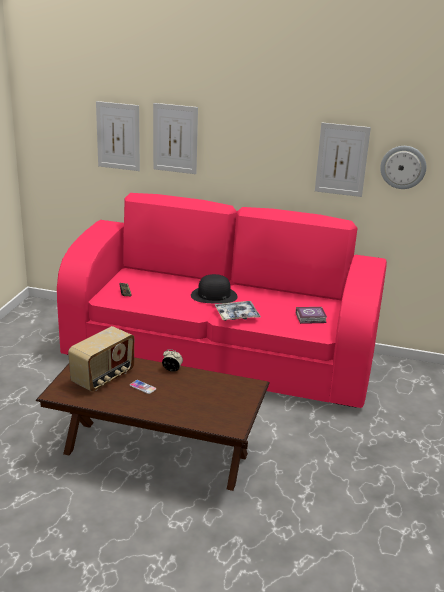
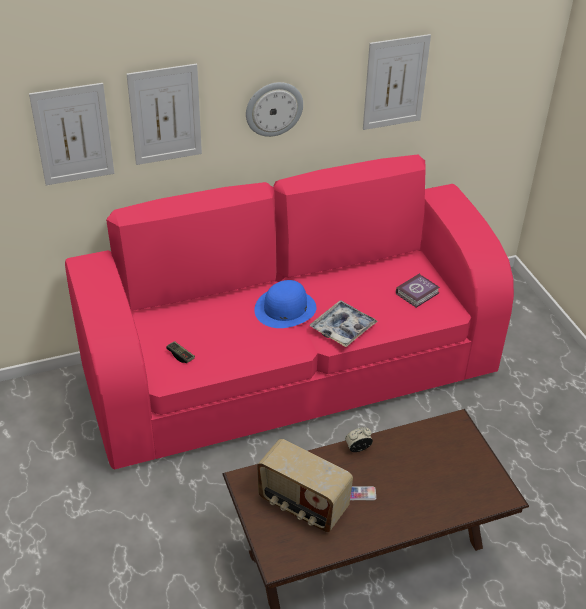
camera: 35 degrees left, 15 degrees up
(103, 378) = (302, 505): radio -> radio turned 120 degrees clockwise
(214, 295) = (285, 309): black hat -> blue hat
(403, 167) = (467, 71): wall clock -> wall clock (273, 108)

